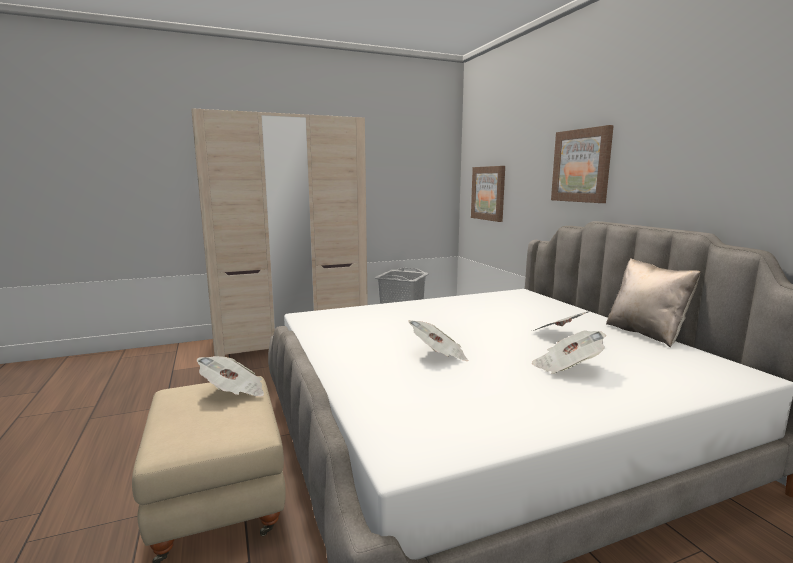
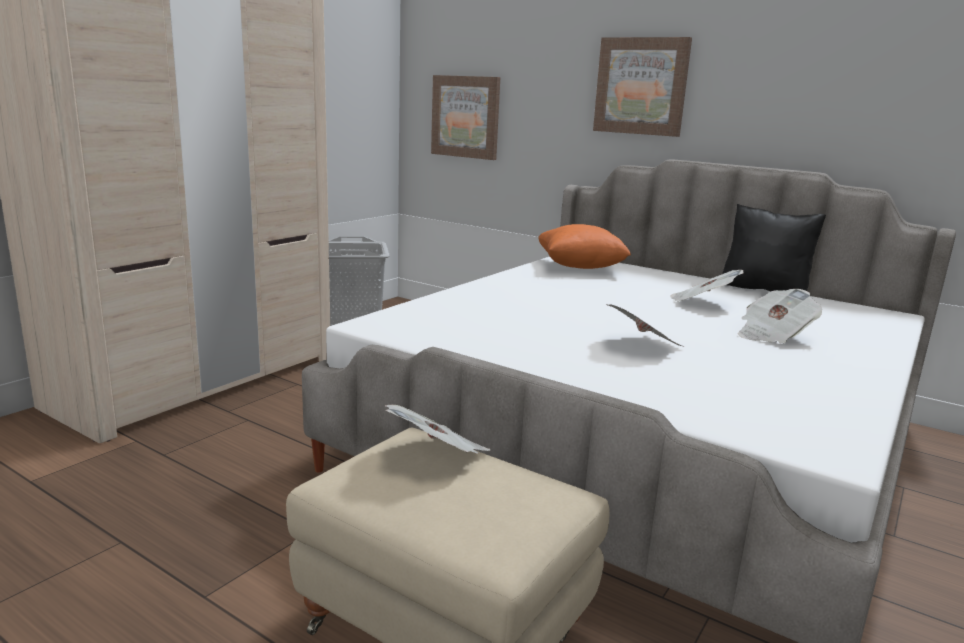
camera: 35 degrees left, 5 degrees up
(513, 299) = (580, 267): none -> orange pillow
(646, 333) = (763, 289): beige pillow -> black pillow

